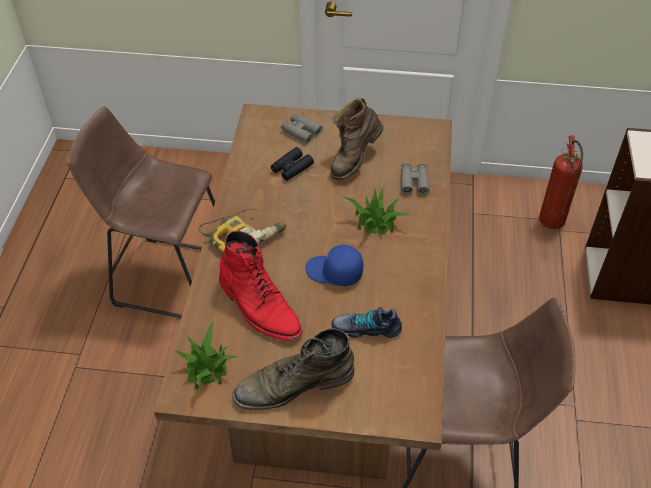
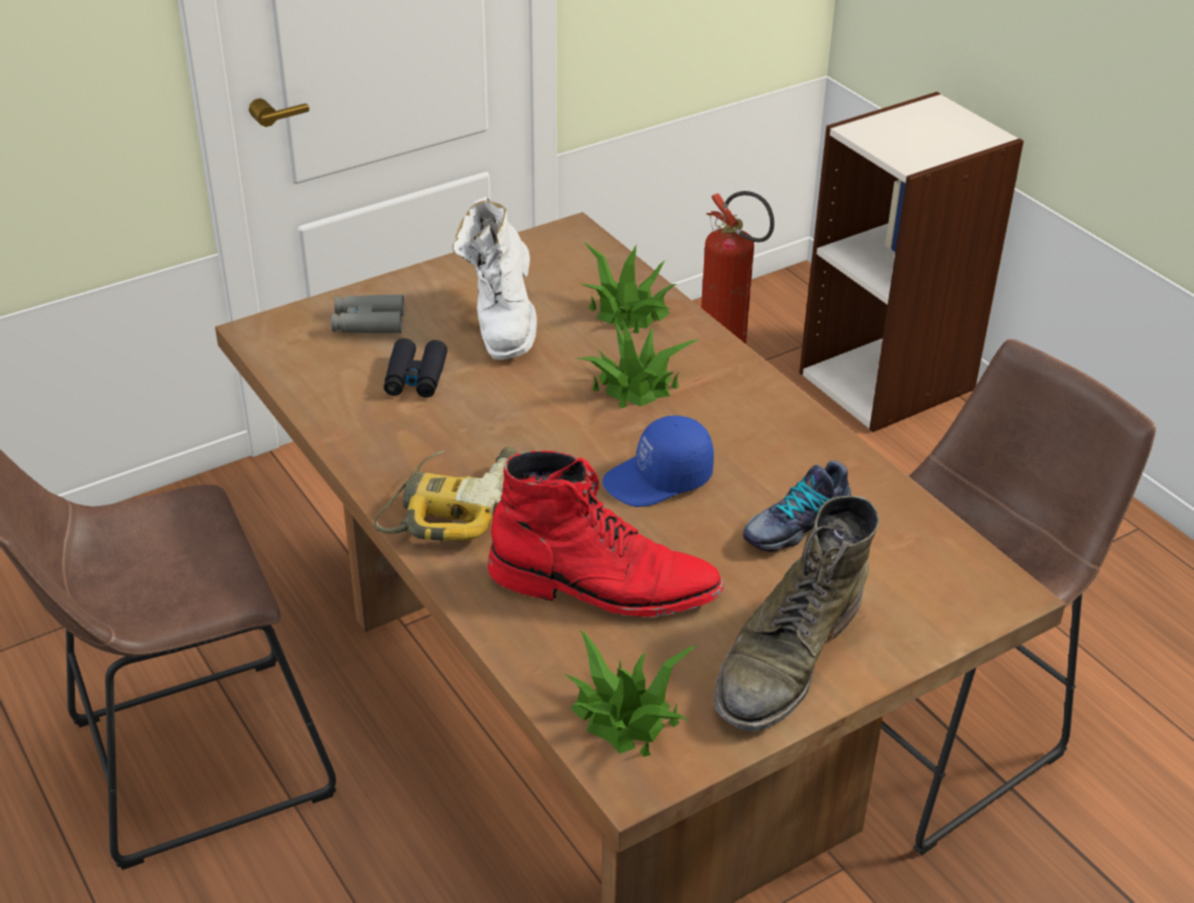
camera: 40 degrees left, 10 degrees down
(354, 160) = (503, 323): brown boot -> white boot
(414, 182) = (627, 310): grey binoculars -> potted plant

